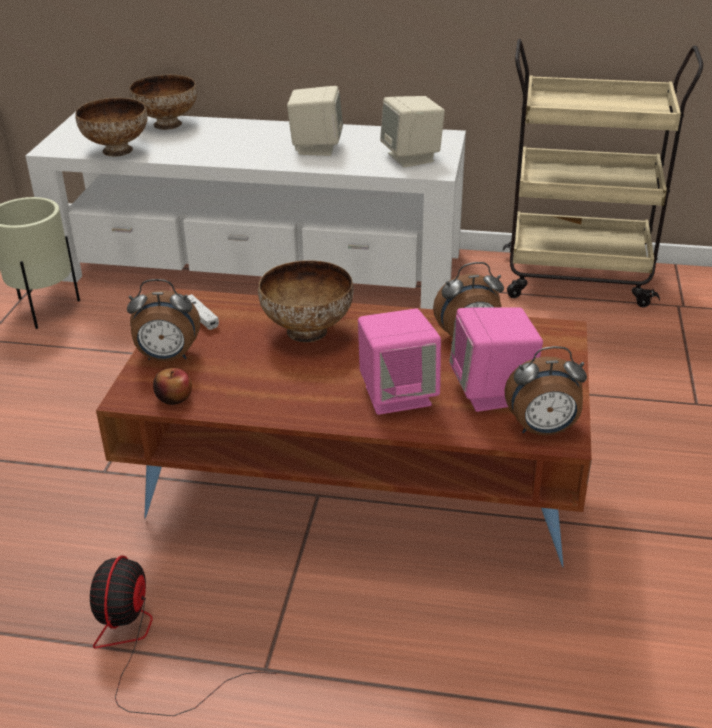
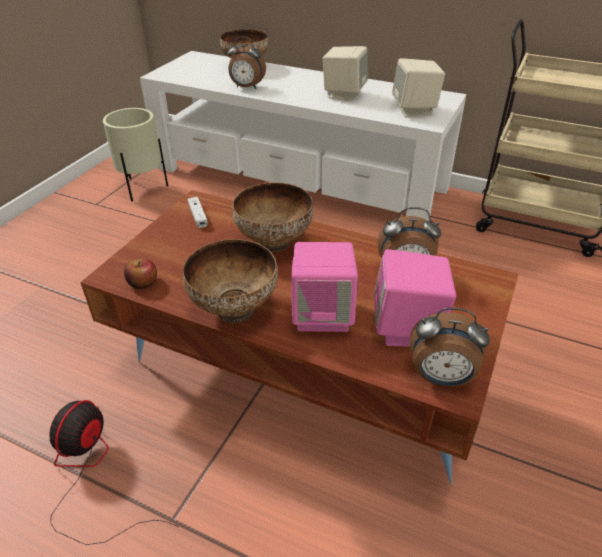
camera: 15 degrees right, 5 degrees up
(117, 150) = (201, 80): bowl -> bowl (234, 308)
(167, 358) = (156, 246): alarm clock -> alarm clock (246, 87)

